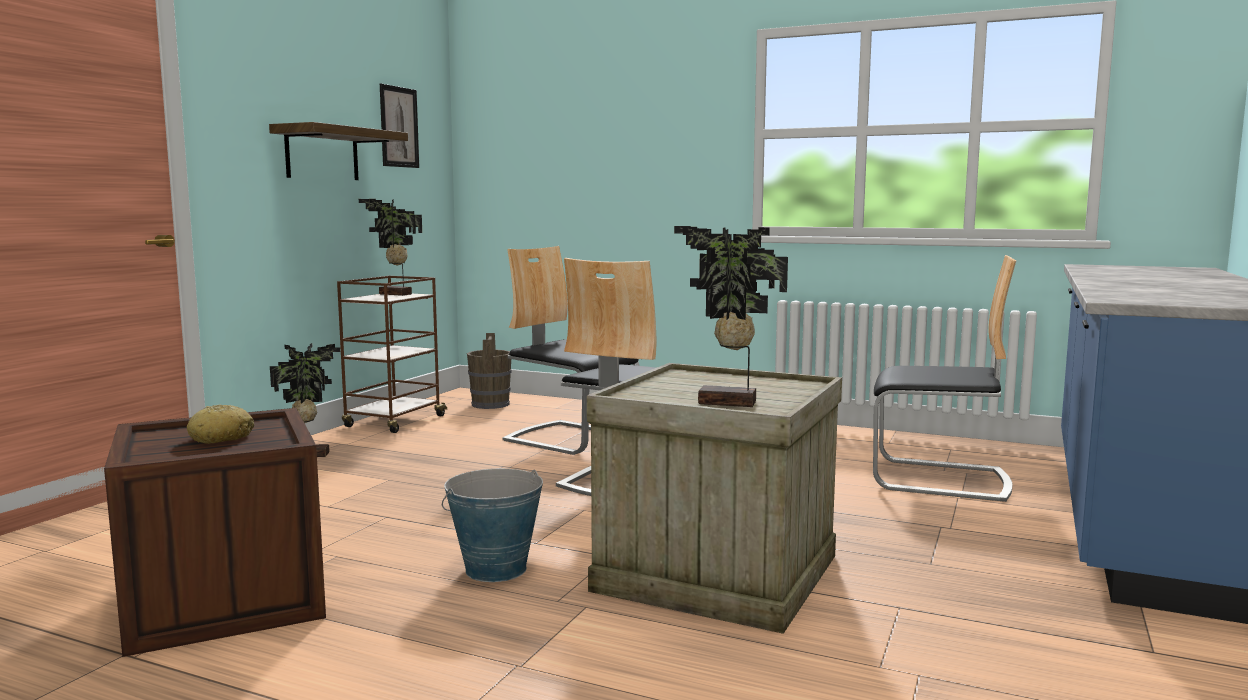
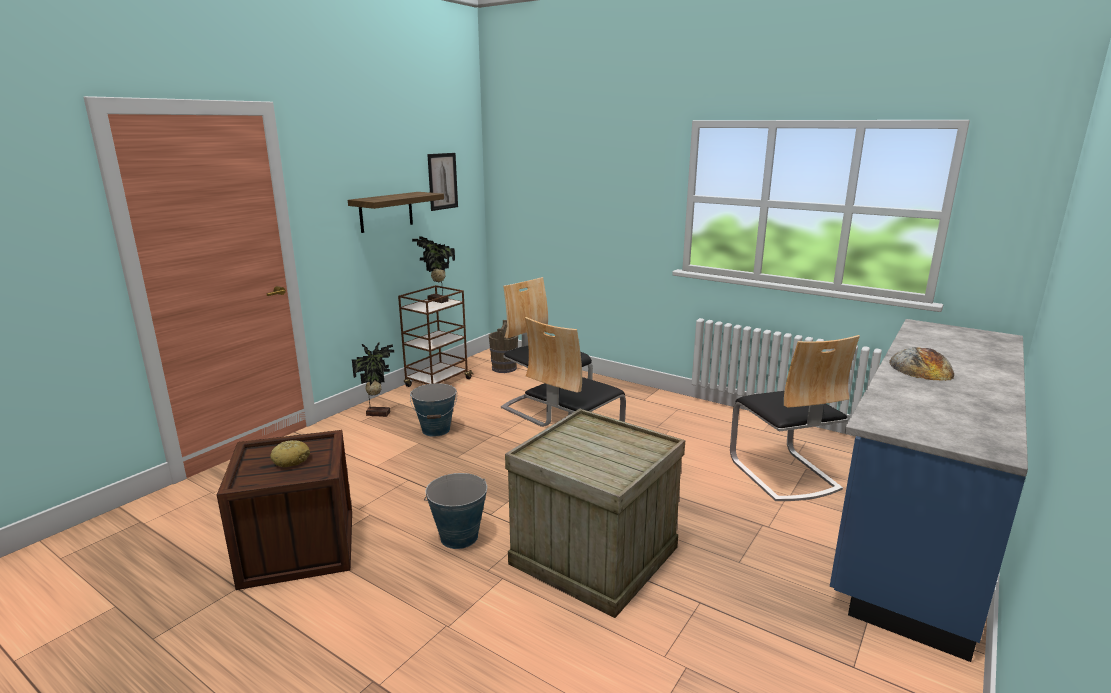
camera: 10 degrees right, 10 degrees up
(411, 466) = (436, 430): none -> bucket
(728, 404) = (592, 469): potted plant -> none
(939, 479) = (783, 474): chair -> chair turned 45 degrees clockwise
(1127, 279) = (921, 368): none -> bread

